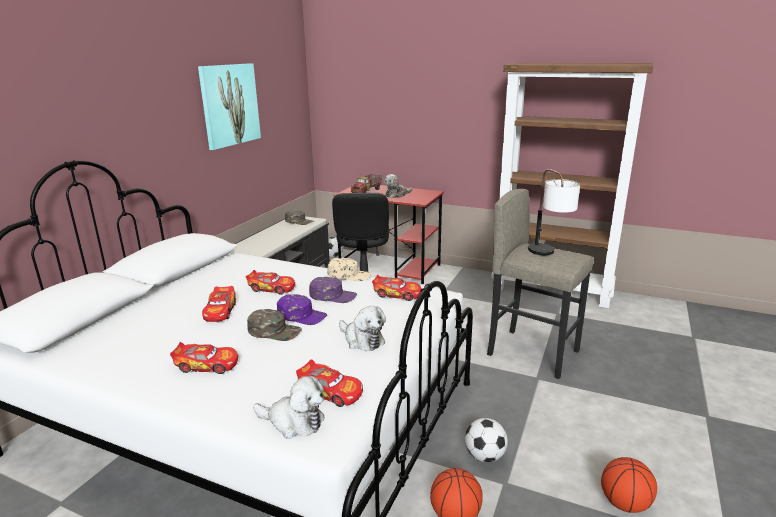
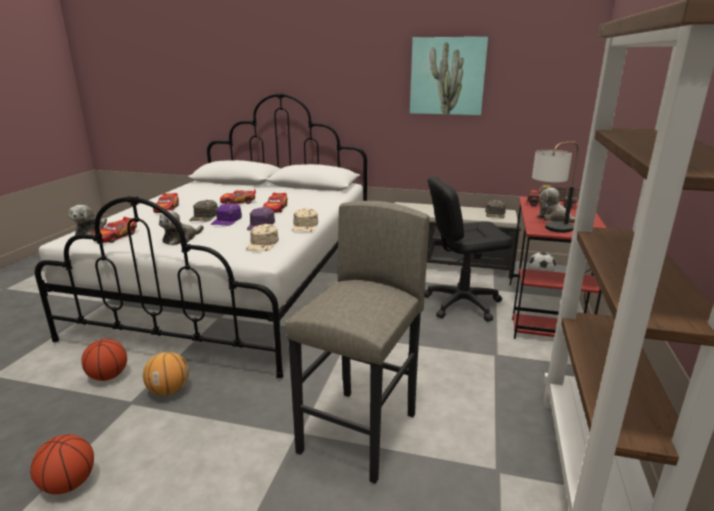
camera: 80 degrees right, 0 degrees up
(397, 294) = (263, 244): toy car -> beige cap
(484, 456) = (169, 391): football -> basketball
(548, 255) = (346, 298): table lamp -> table lamp (548, 230)

